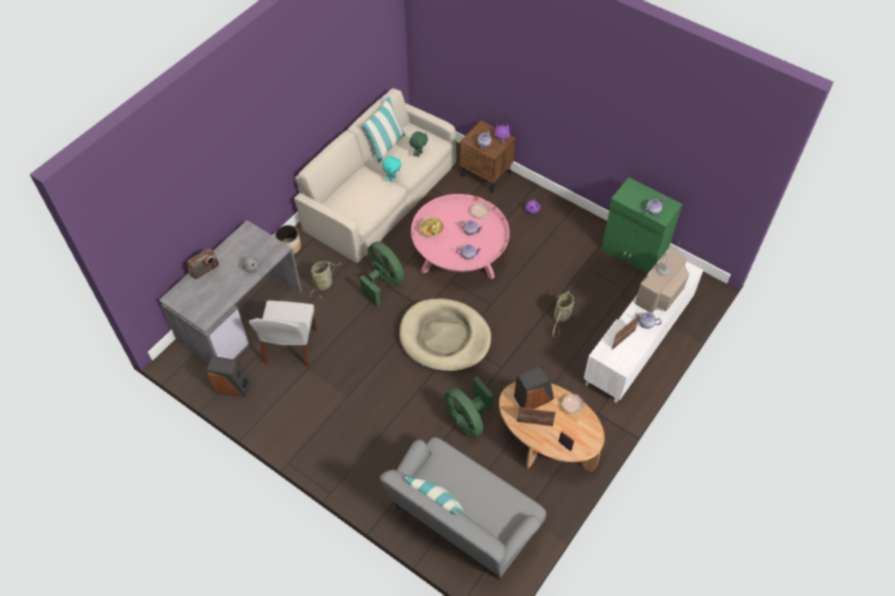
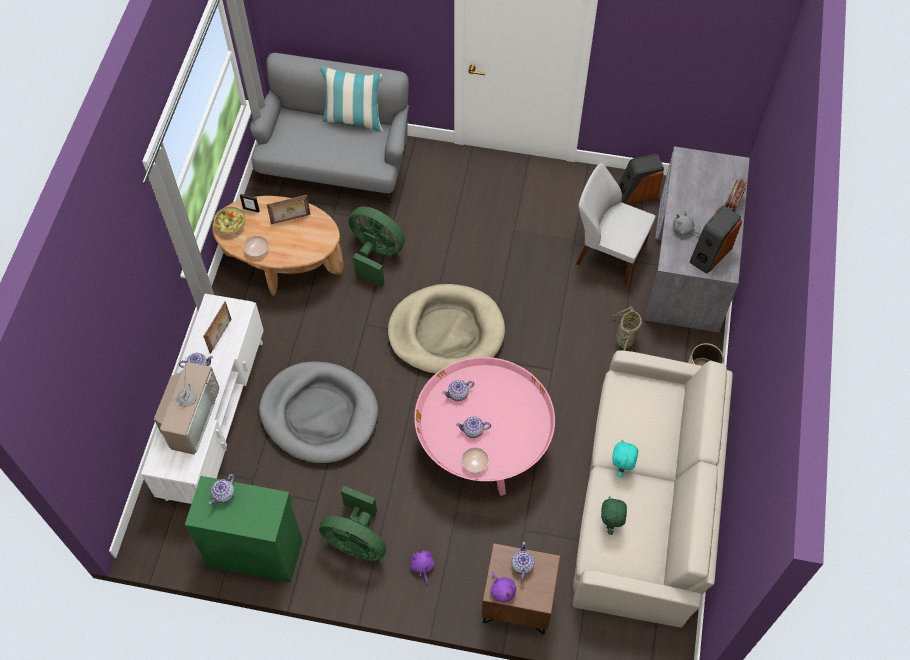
camera: 155 degrees right, 5 degrees up
(290, 347) = (608, 253): white chair -> white chair turned 45 degrees counterclockwise
(383, 282) = (558, 371): green fan -> green fan (356, 541)
(386, 146) = (665, 518): pillow -> none
(431, 230) = (523, 409): bowl -> bowl (231, 225)
(533, 398) = (301, 242): speaker -> speaker (710, 254)
(561, 317) = (319, 414): basket -> grey dog bed

